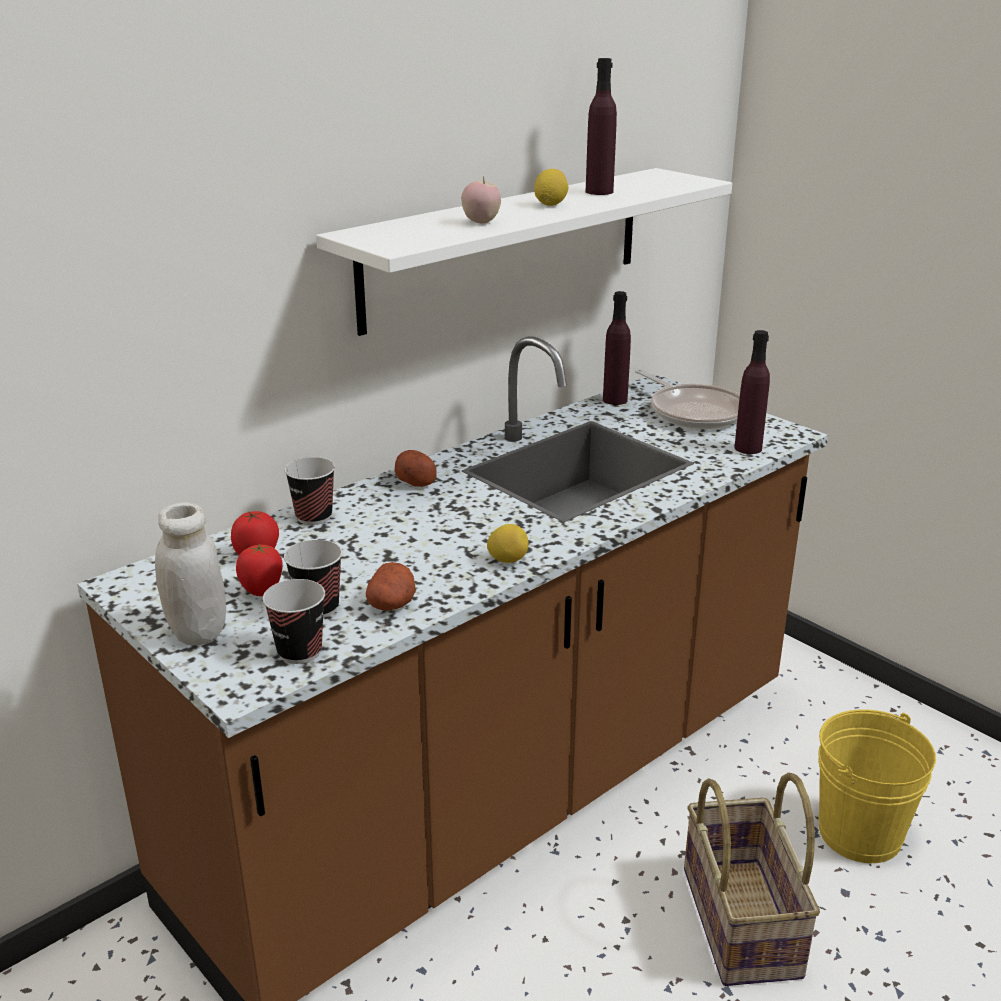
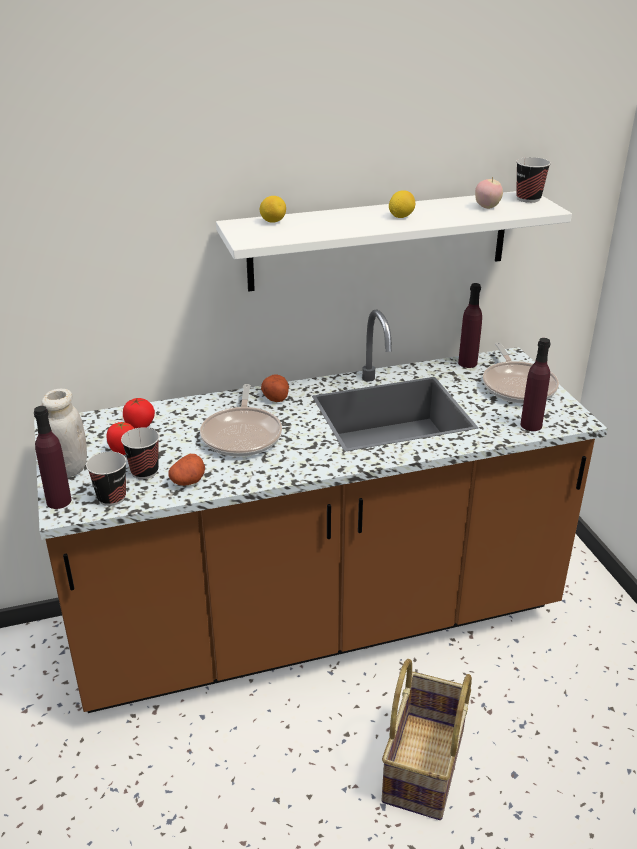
camera: 25 degrees right, 5 degrees up
(314, 517) = (193, 408): cup -> cup (528, 199)
(413, 533) = (242, 435): none -> frying pan
(481, 222) = (331, 226): apple -> apple (487, 207)
(507, 560) = (283, 469): lemon -> lemon (273, 222)
(599, 192) = (453, 209): purple bottle -> purple bottle (59, 501)
(860, 833) = (556, 737): yellow bucket -> none

